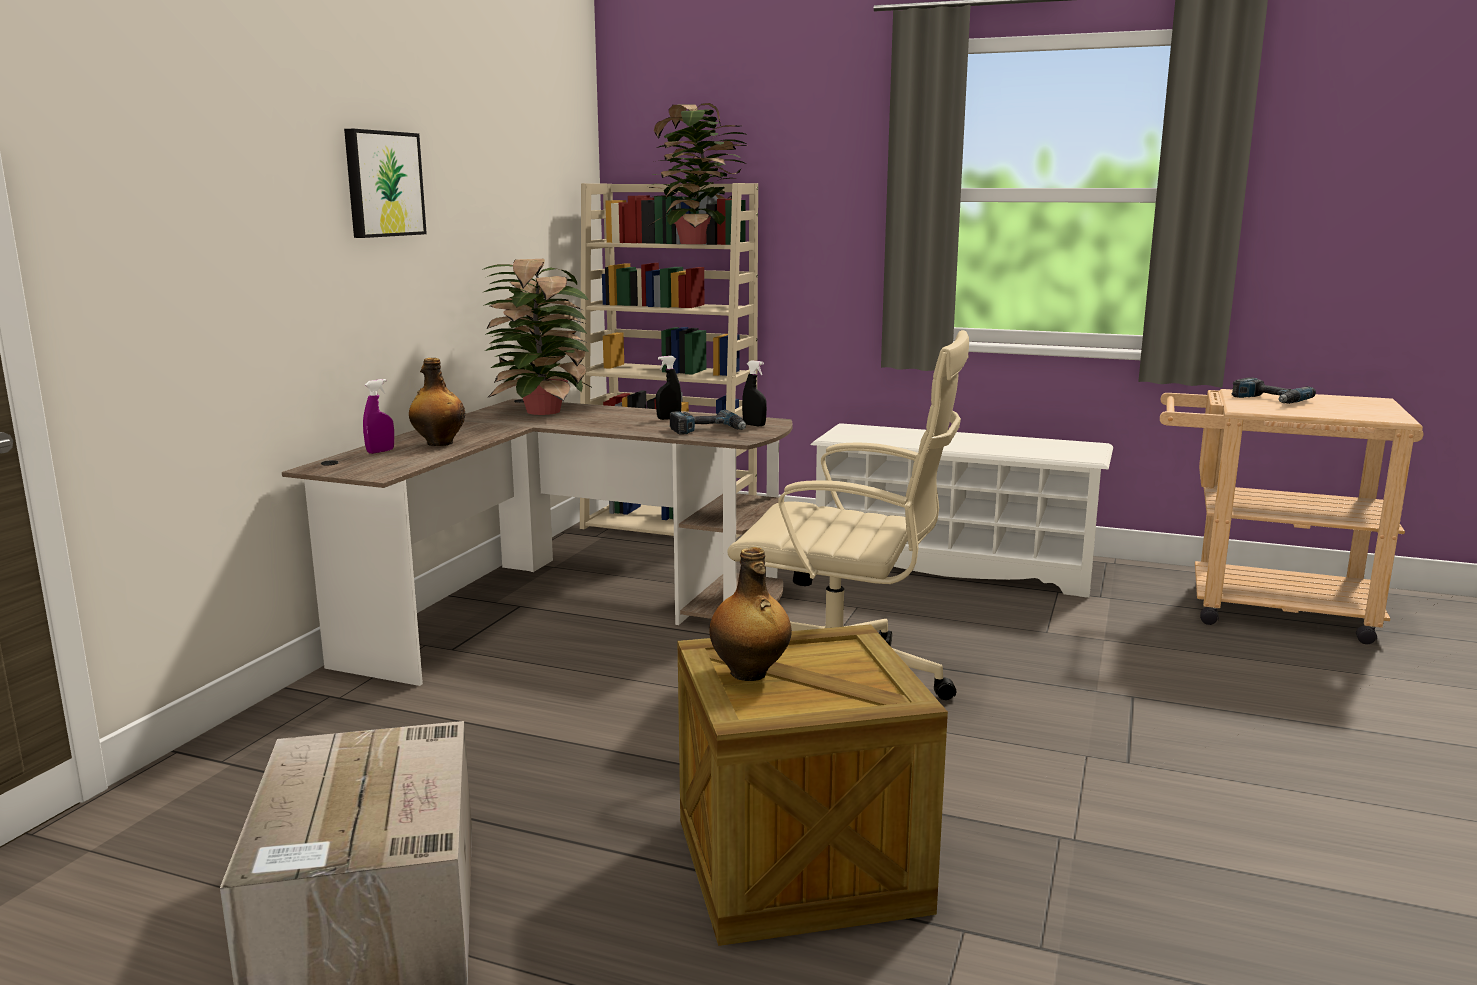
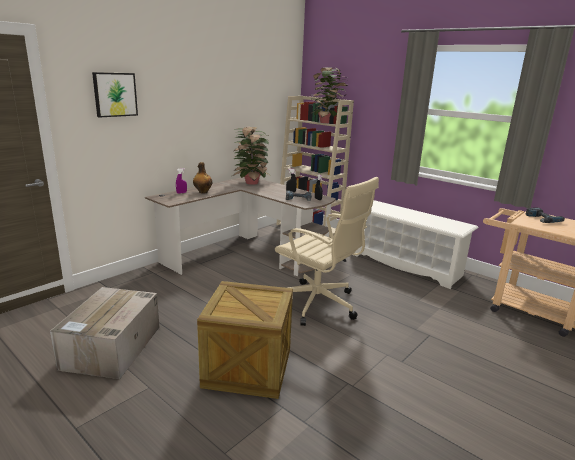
camera: 20 degrees right, 5 degrees up
(383, 184) = (194, 98): picture -> picture (115, 94)
(749, 673) = (231, 298): bottle -> none

